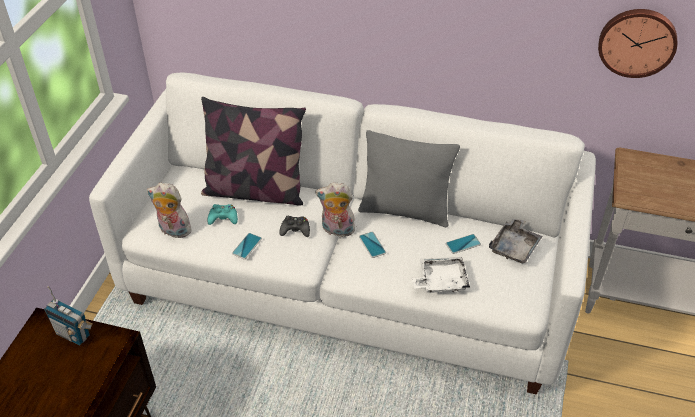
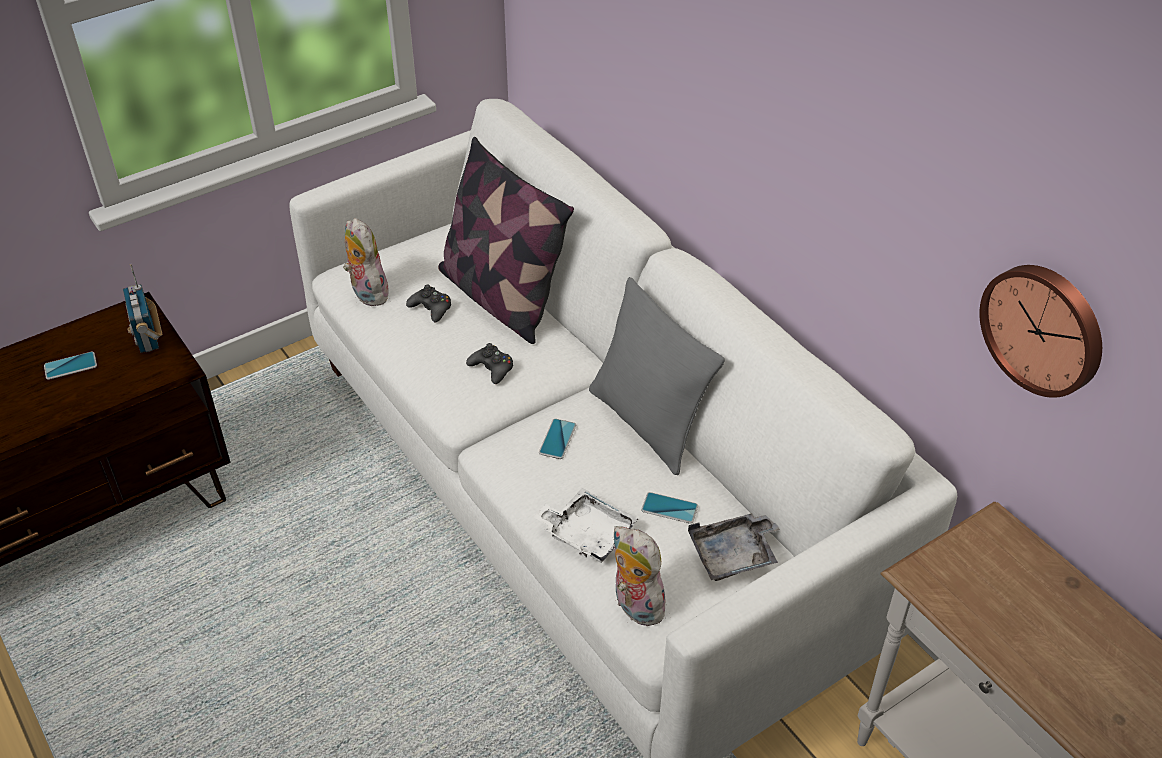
camera: 40 degrees right, 0 degrees up
(223, 218) = (431, 308): turquoise game controller -> black game controller
(247, 246) = (419, 355): phone -> phone (70, 366)
(336, 230) = (541, 398): plush toy -> plush toy (634, 606)

